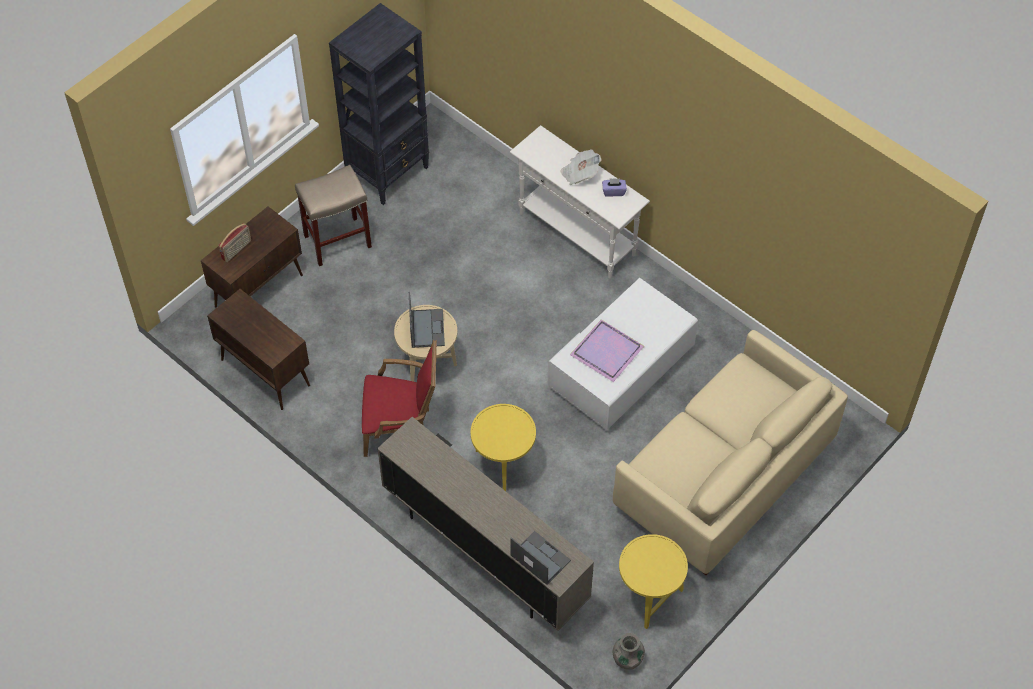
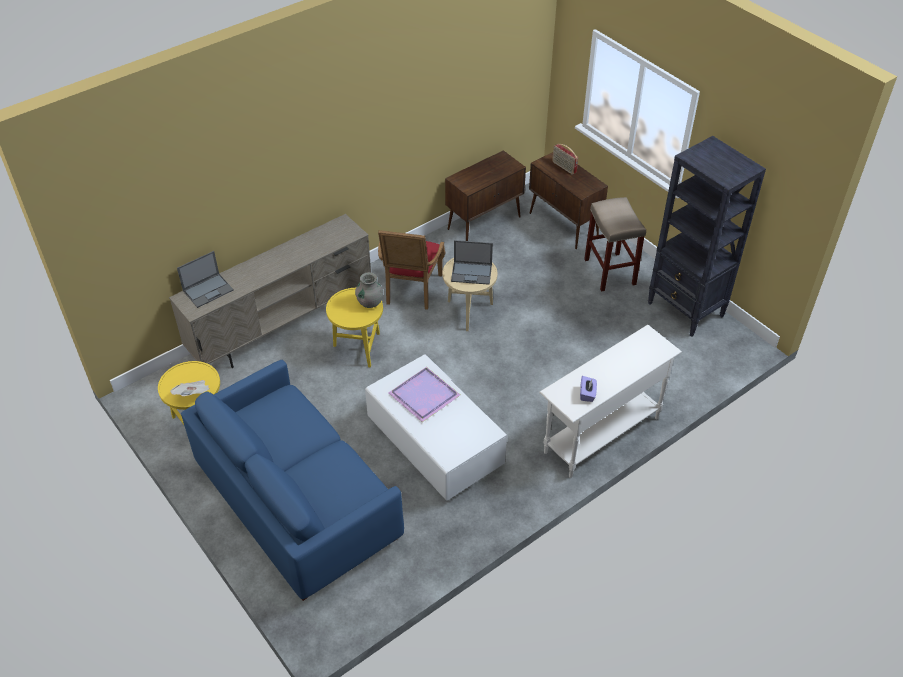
camera: 100 degrees right, 10 degrees down
(580, 173) = (613, 371): newspaper -> newspaper (193, 394)
(627, 659) = (151, 400): grey vase -> grey vase (370, 302)
(724, 476) = (296, 502): beige sofa -> blue sofa

